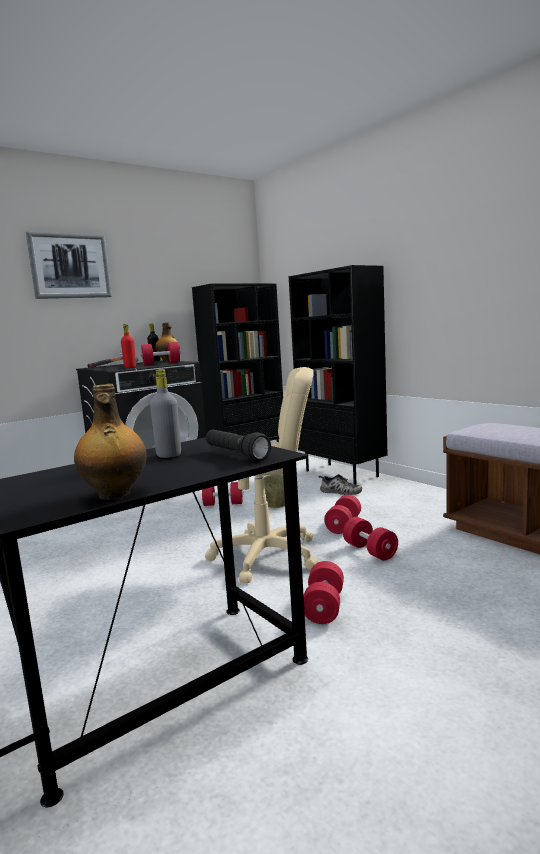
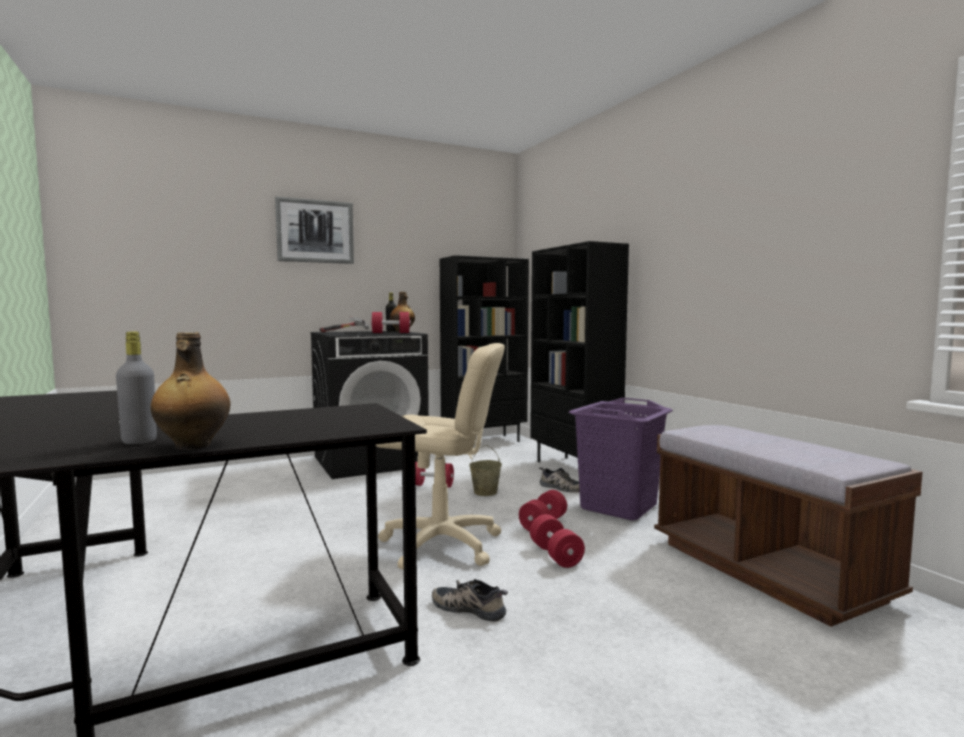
camera: 10 degrees right, 5 degrees down
(130, 367) = (354, 334): red bottle -> none
(169, 455) = (297, 417): grey bottle -> grey bottle (139, 441)
(236, 455) = (357, 423): black flashlight -> none
(324, 607) = (470, 608): red dumbbell -> shoe
(399, 502) = (619, 507): none -> purple laundry basket

